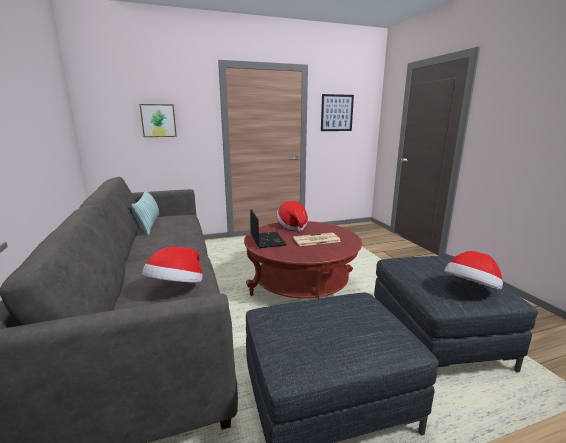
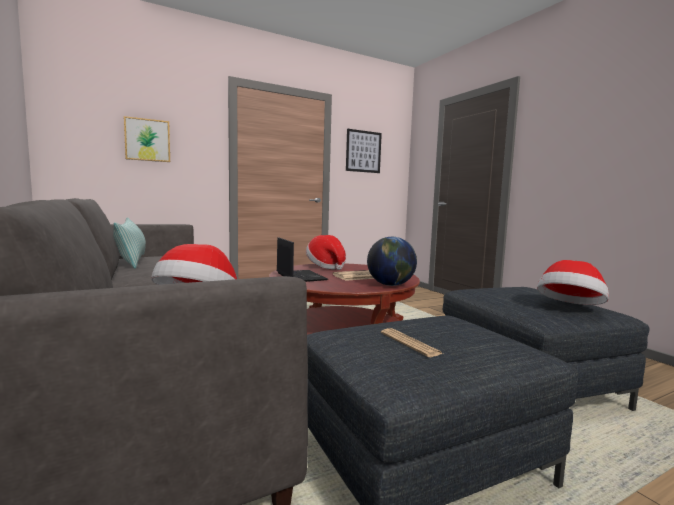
camera: 10 degrees left, 10 degrees down
(315, 329) = (410, 343): none -> newspaper
(334, 253) = (390, 285): none -> globe

